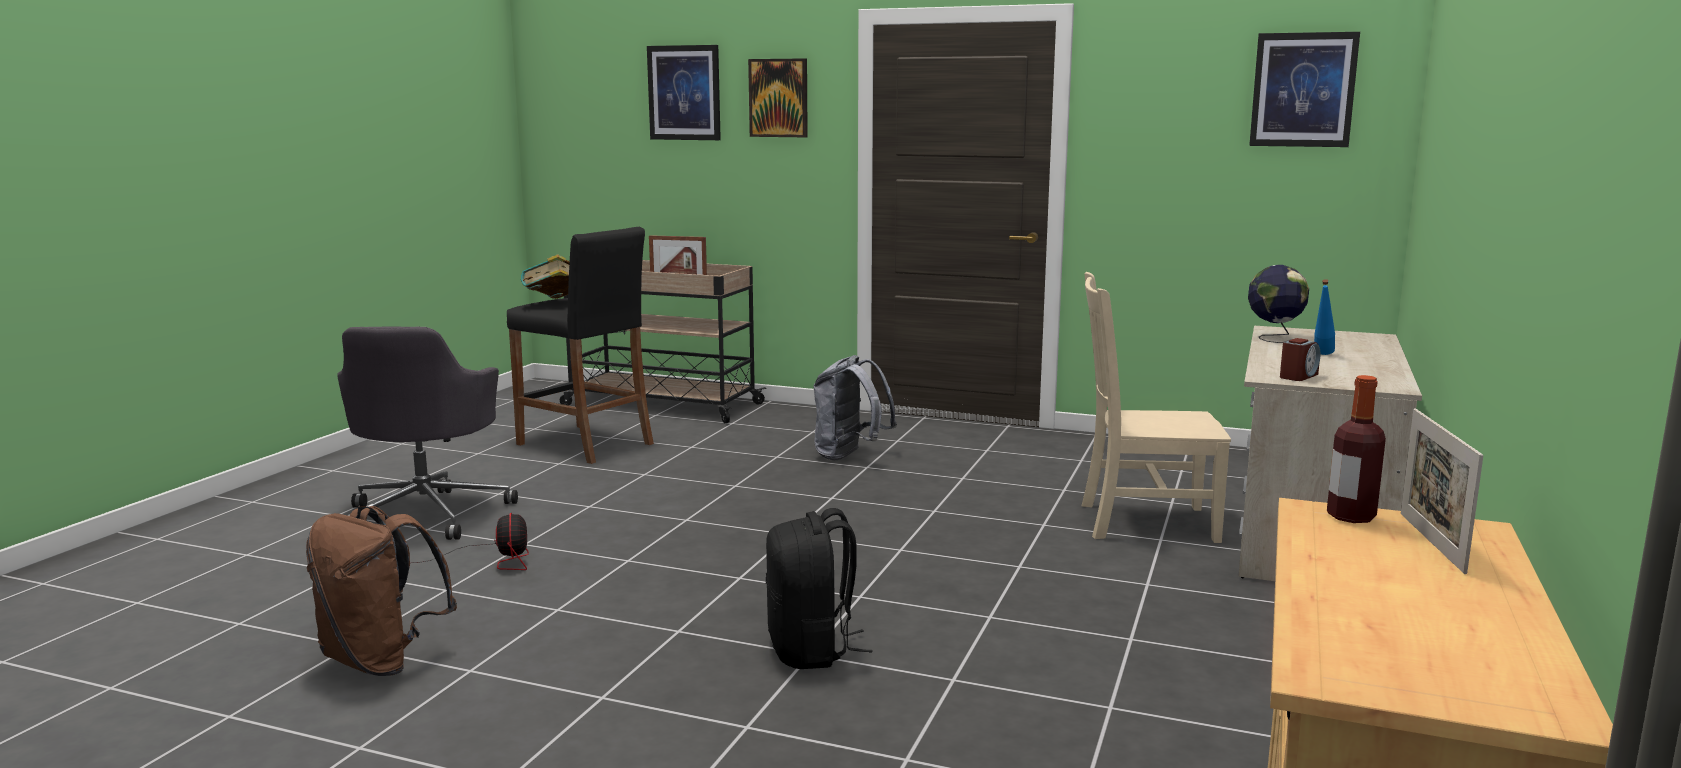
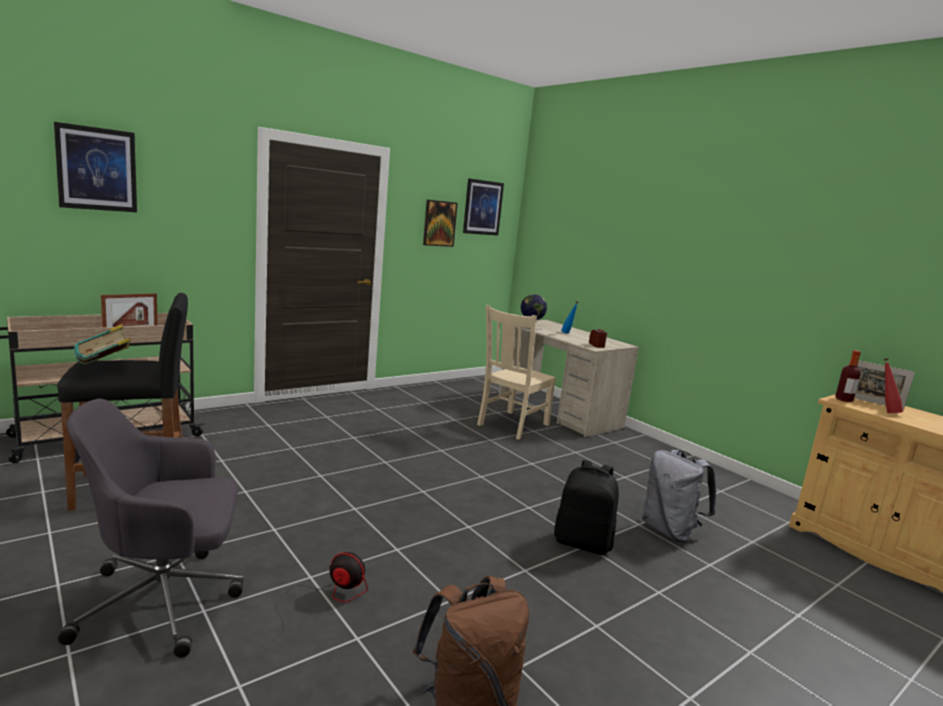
camera: 60 degrees left, 0 degrees up
(427, 514) = (165, 601): grey office chair -> grey office chair turned 135 degrees clockwise
(778, 98) = (192, 183): picture -> picture (439, 223)
(849, 456) = (328, 434): grey backpack -> grey backpack (670, 531)
(1354, 554) = (885, 412): none -> red bottle

